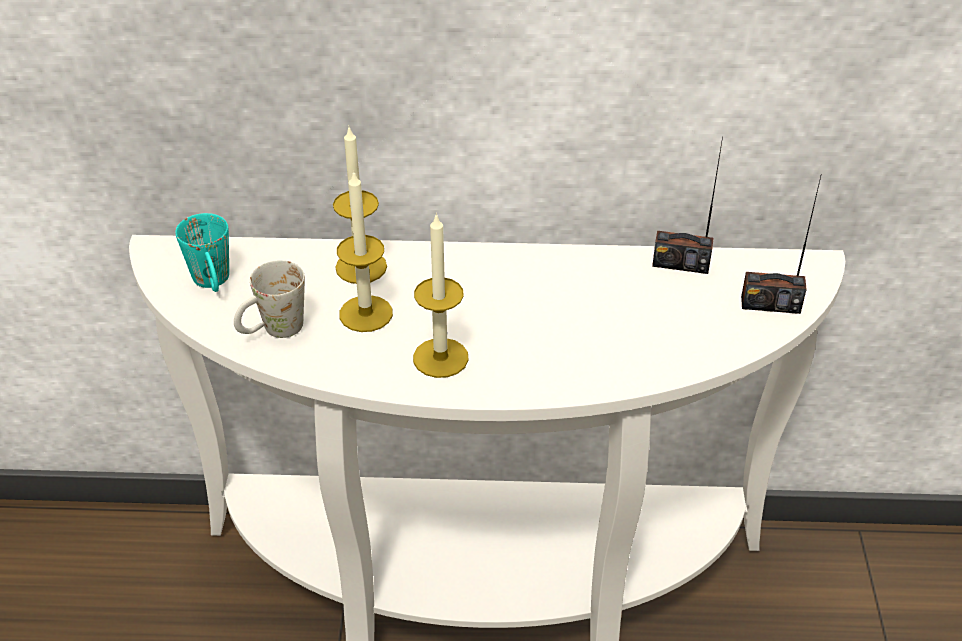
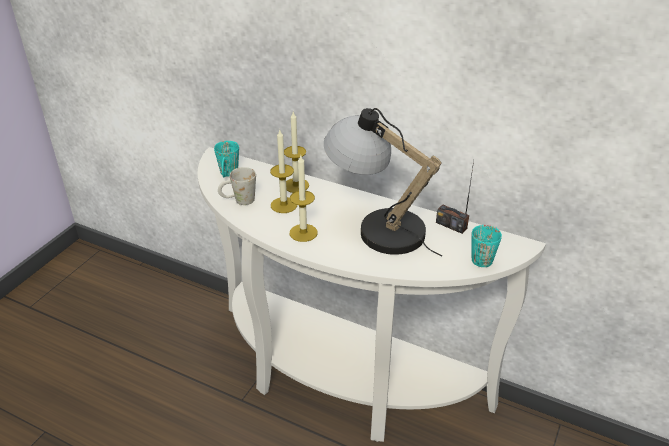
camera: 25 degrees right, 5 degrees down
(561, 305) = (377, 227): none -> table lamp
(770, 304) = (484, 256): radio -> turquoise mug

